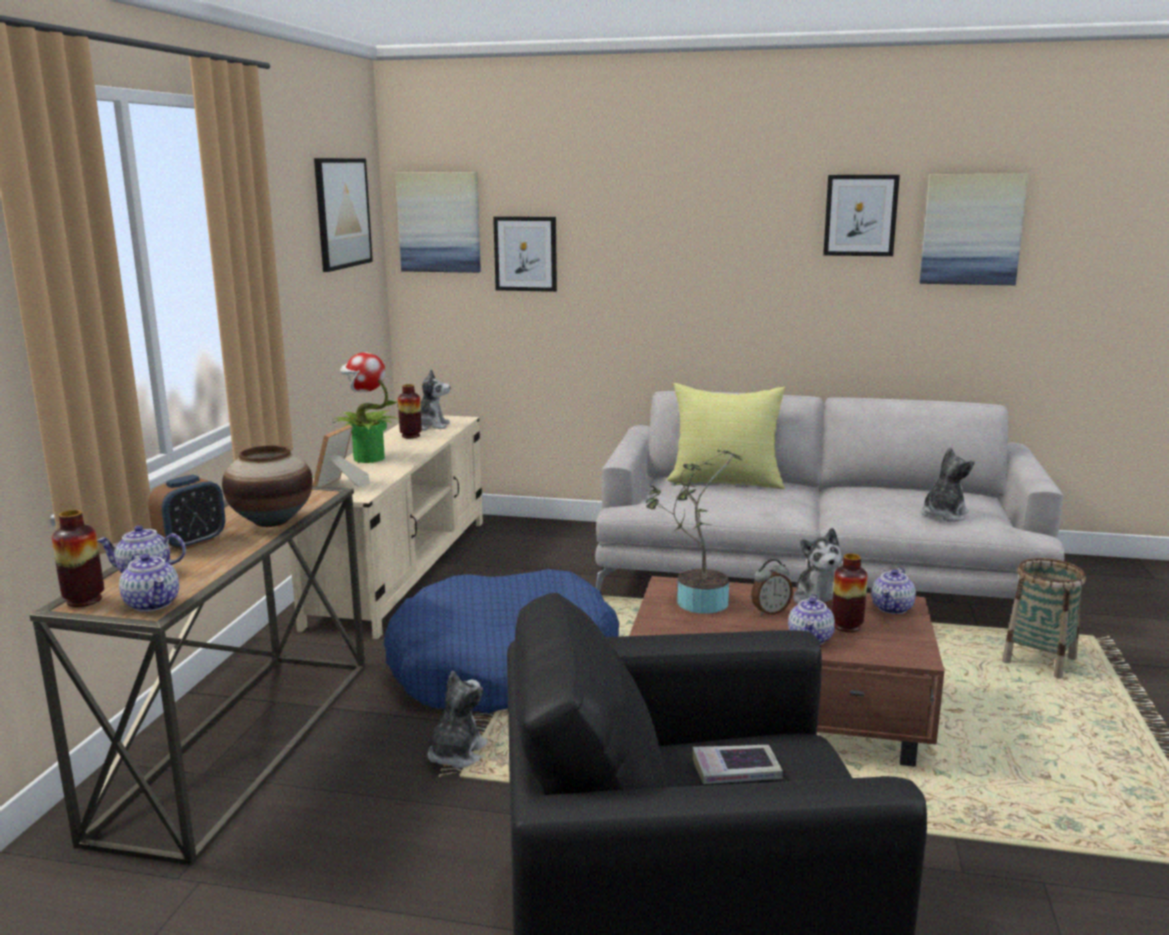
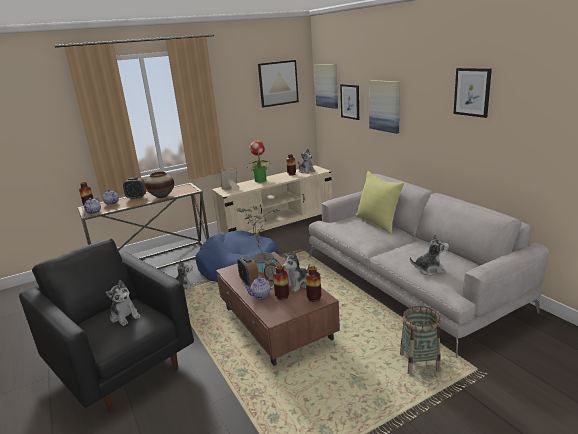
camera: 50 degrees right, 5 degrees up
(736, 771) = (125, 316): book -> plush toy
(740, 631) = (249, 282): none -> alarm clock
(892, 608) = (314, 298): teapot -> vase
(971, 229) = (529, 105): picture -> picture (385, 106)

